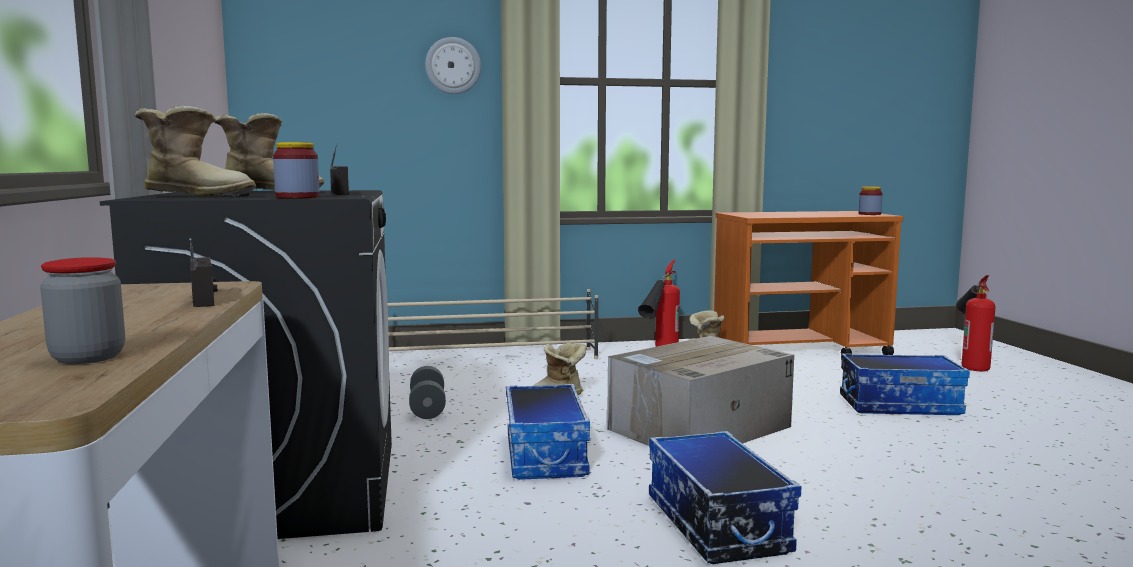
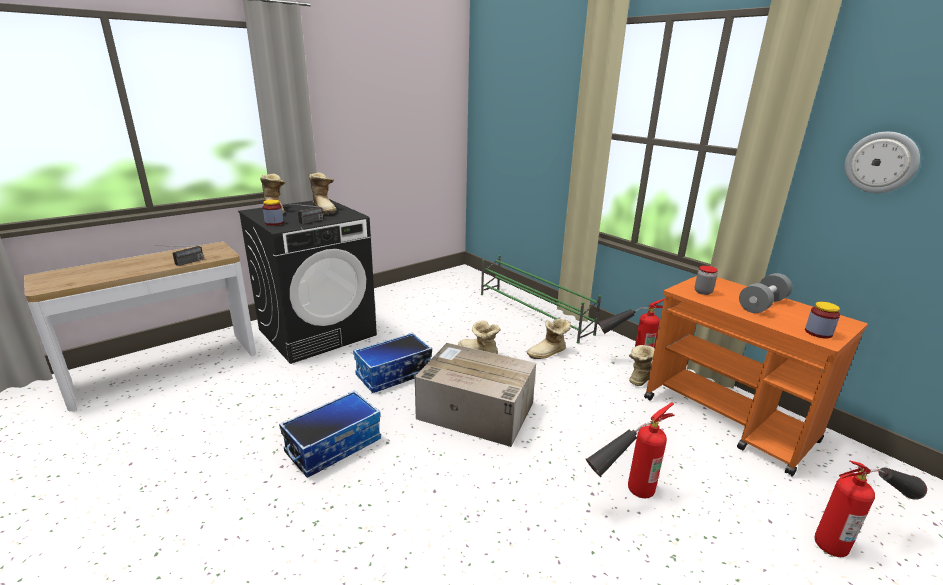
camera: 60 degrees right, 15 degrees up
(88, 357) = (92, 277): jar -> jar (703, 292)
(427, 408) = (434, 325): grey dumbbell -> grey dumbbell (762, 305)
(453, 65) = (559, 120): wall clock -> wall clock (881, 162)
(490, 358) = (534, 313): beige shoe rack -> green shoe rack
(603, 373) = (548, 353): none -> boot
(900, 405) = (621, 496): storage box -> fire extinguisher

